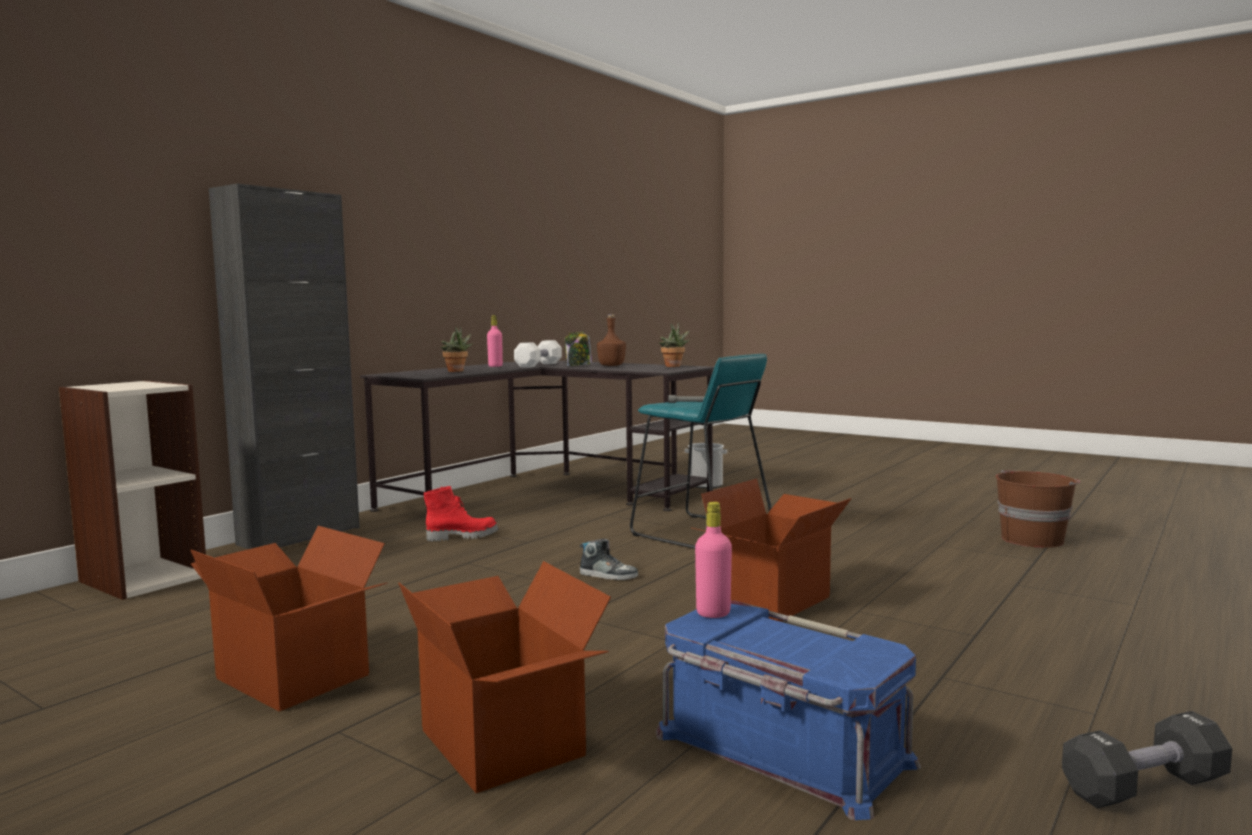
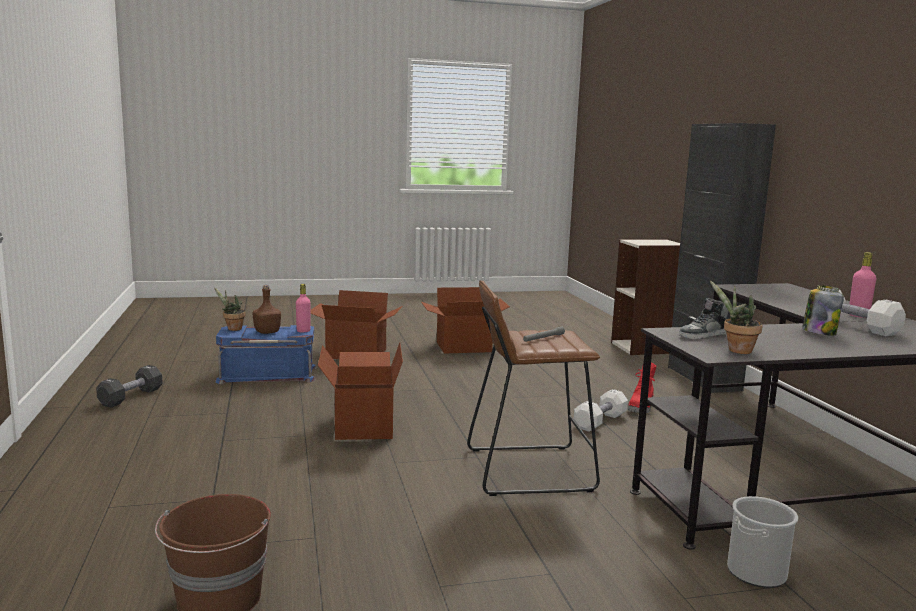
camera: 130 degrees right, 5 degrees up
(457, 371) = (790, 299): potted plant -> potted plant (232, 329)
(538, 539) = (600, 421): none -> white dumbbell
(608, 575) = (483, 411): shoe -> shoe (703, 335)
(611, 365) = (798, 339): brown bottle -> brown bottle (267, 332)
(700, 533) = (528, 469): turquoise stool -> brown stool

